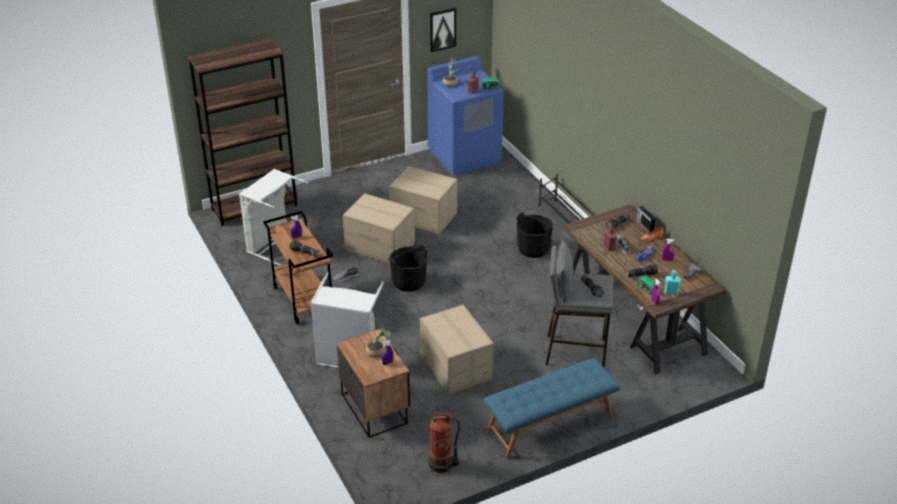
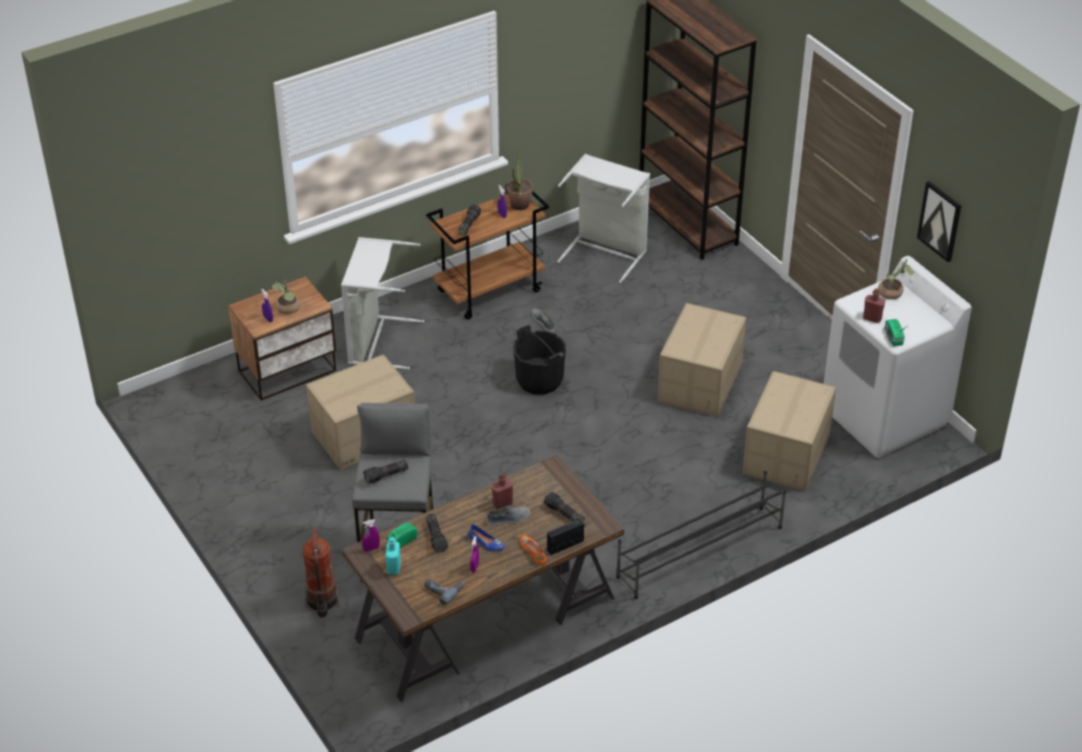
camera: 85 degrees right, 5 degrees up
(290, 229) = (519, 207): none -> potted plant
(380, 246) = (618, 346): cardboard box -> cardboard box (787, 454)
(442, 464) = (191, 434): fire extinguisher -> fire extinguisher (321, 601)
(465, 156) = (884, 416): blue washing machine -> white washing machine
(533, 248) = (639, 504): black bucket -> none
(550, 425) = (254, 527): blue bench -> none

